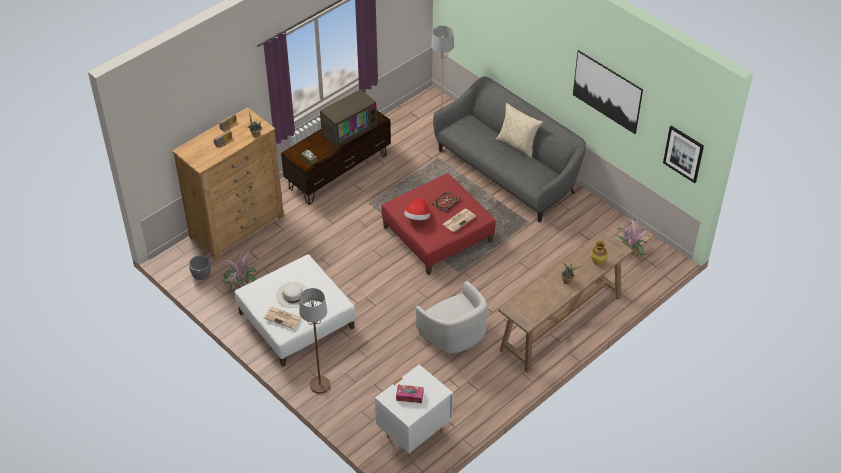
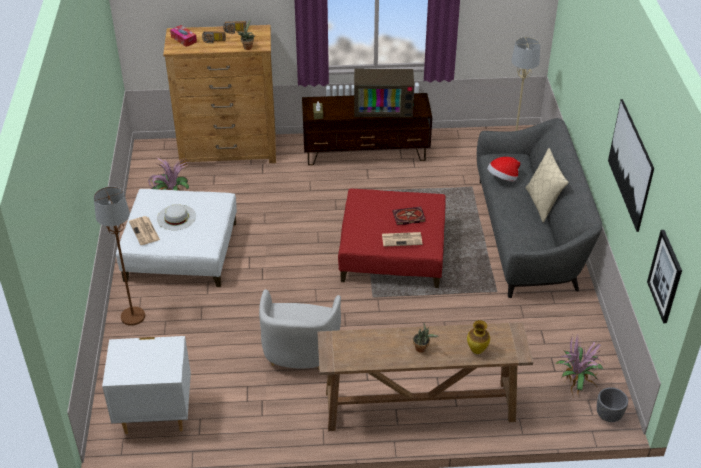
camera: 40 degrees right, 5 degrees down
(201, 276) = (154, 173): grey planter -> grey planter (608, 415)
(409, 396) = (139, 359): tissue box -> tissue box (184, 39)
(417, 218) = (364, 216): hat -> hat (502, 178)

